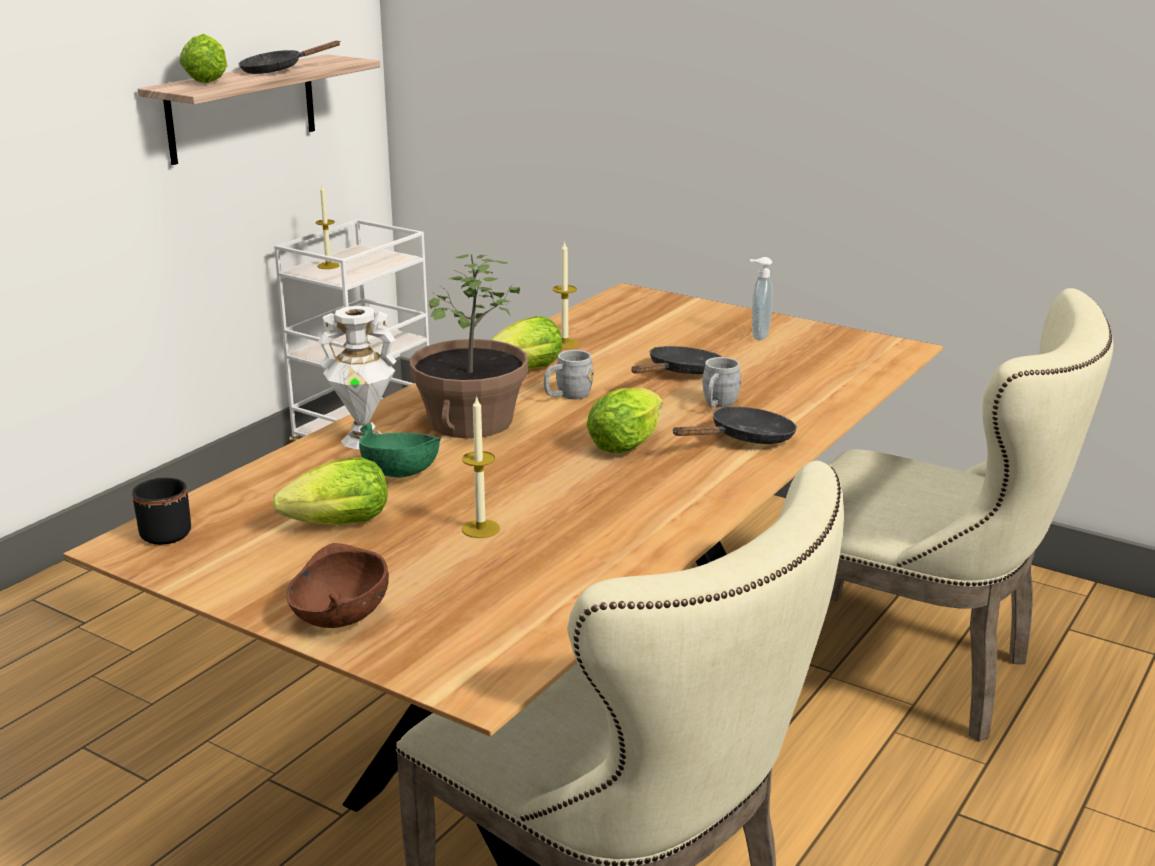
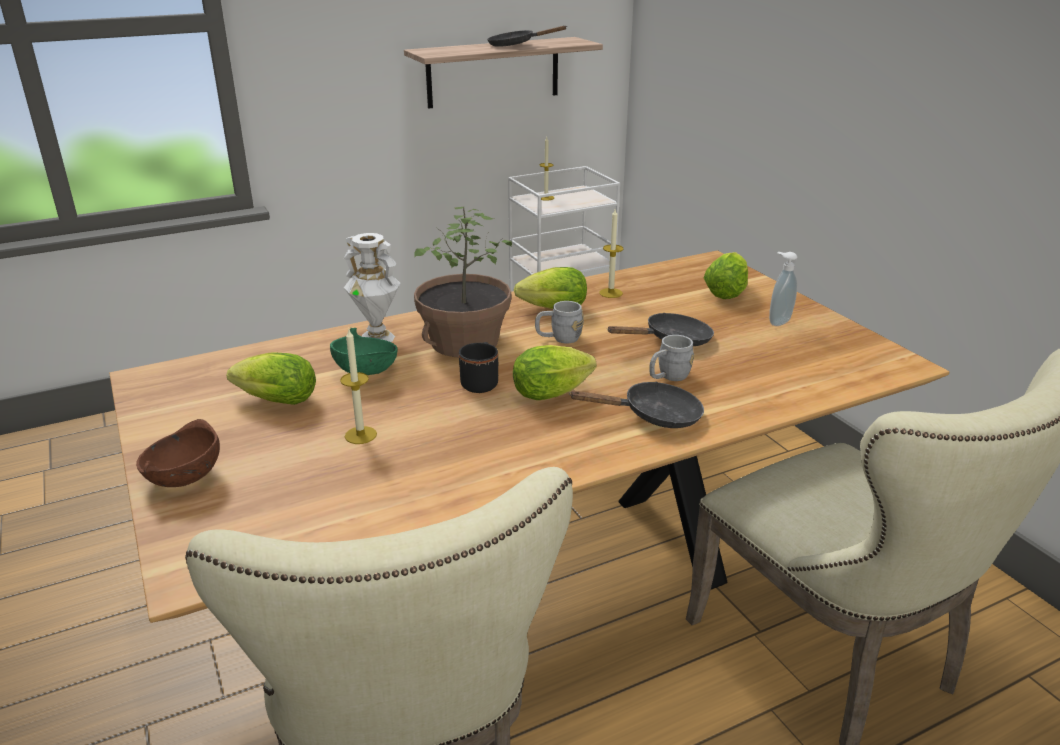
camera: 30 degrees right, 5 degrees up
(165, 531) = (178, 373): black mug -> black mug (481, 382)
(208, 80) = (456, 48): lettuce -> lettuce (727, 292)

